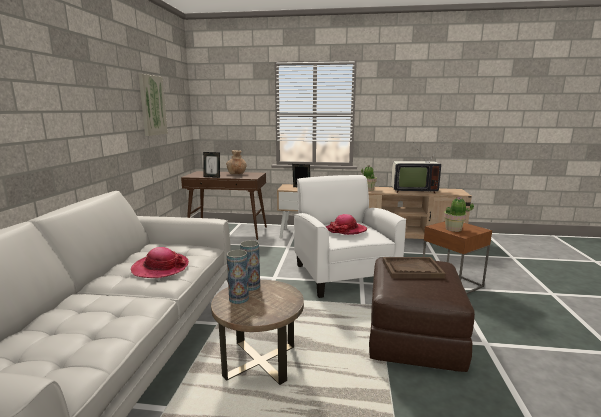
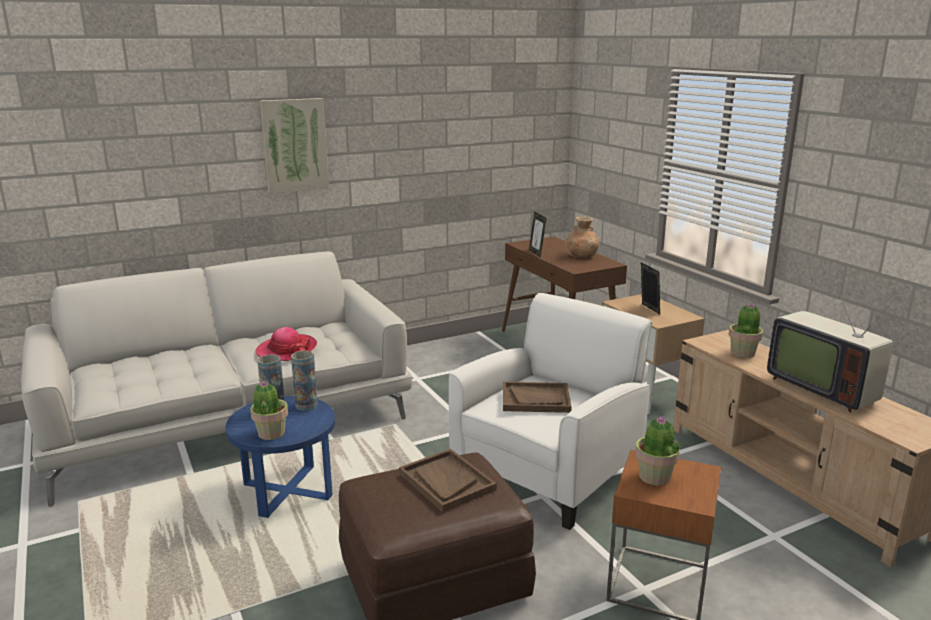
camera: 55 degrees right, 5 degrees up
(152, 105) = (460, 138): picture -> picture (294, 145)
(260, 361) = (287, 491): brown side table -> blue side table
(276, 308) = (271, 433): none -> potted plant
(346, 230) = (536, 399): hat -> brown tray

